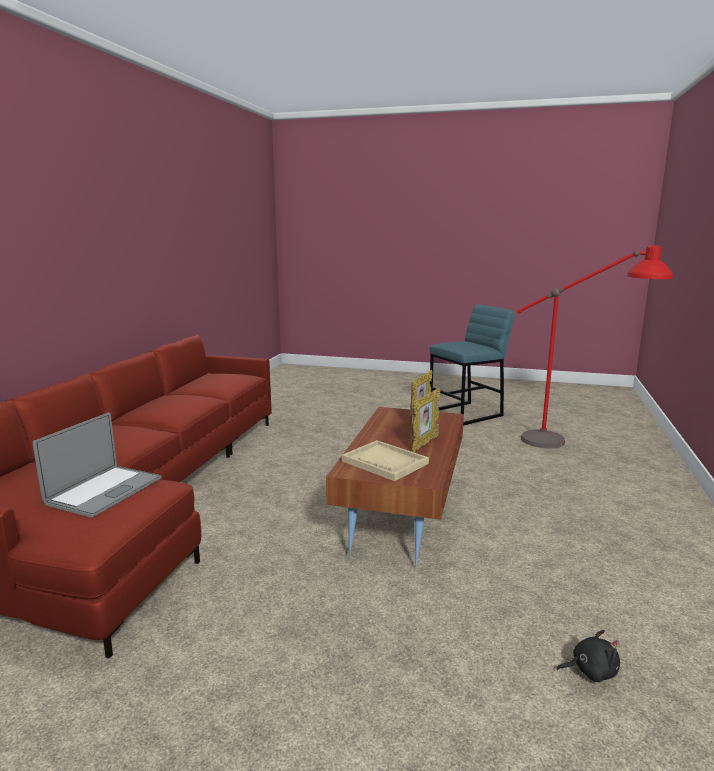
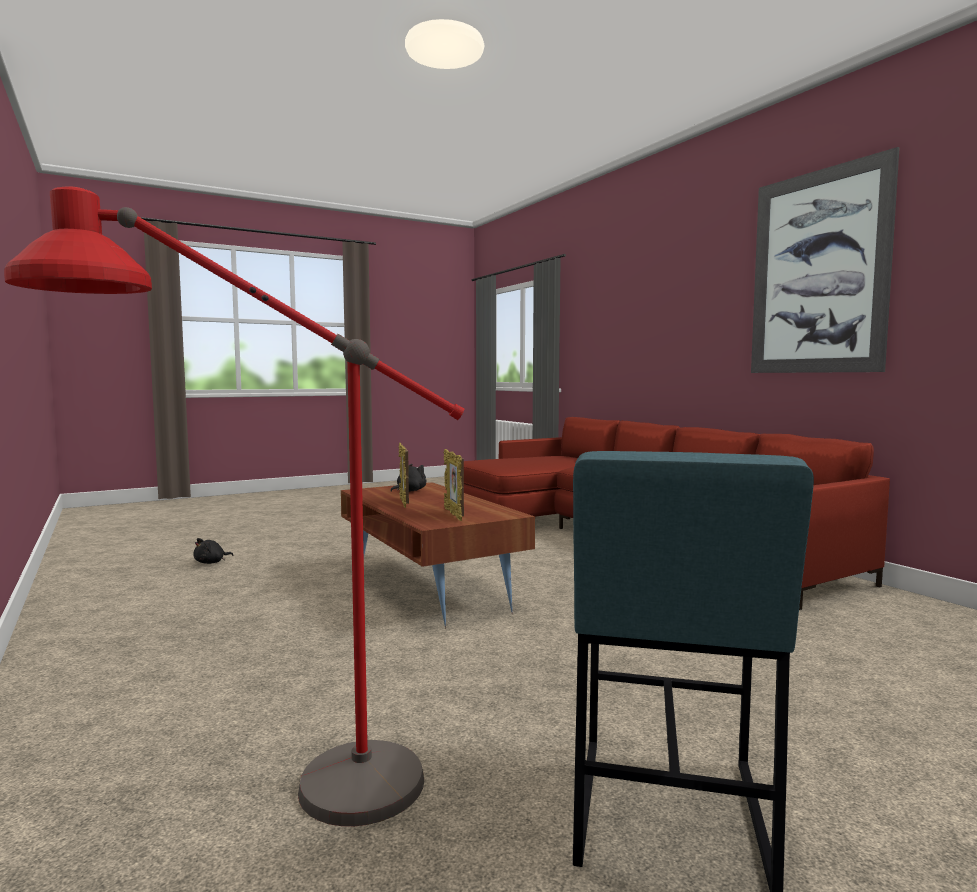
camera: 135 degrees right, 10 degrees down
(104, 491) = (521, 463): laptop -> none
(137, 218) = (817, 272): none -> picture
(385, 462) = (409, 491): beige tray -> black plush toy

